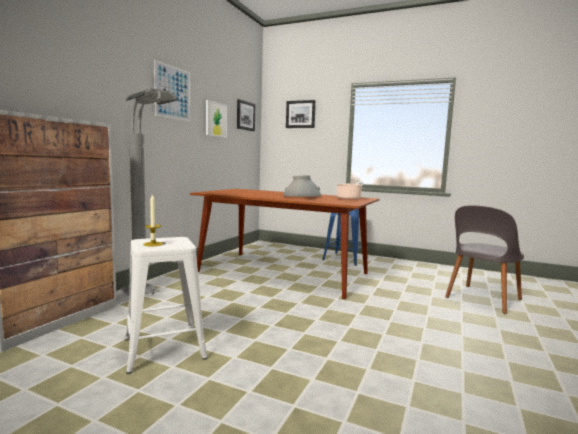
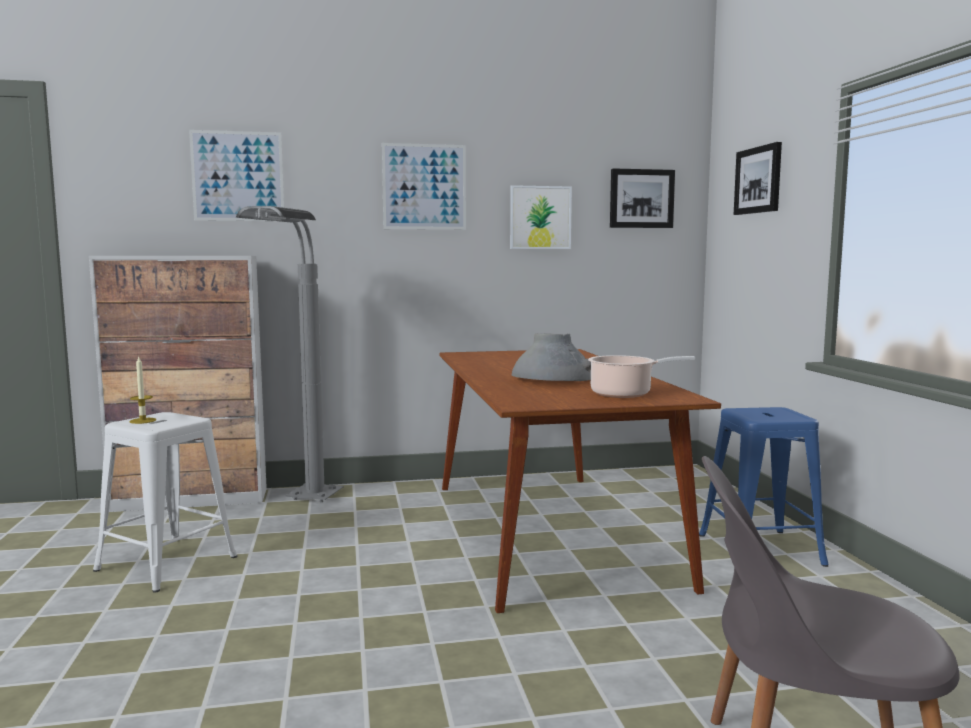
camera: 55 degrees right, 0 degrees up
(71, 60) = (238, 176): none -> picture

